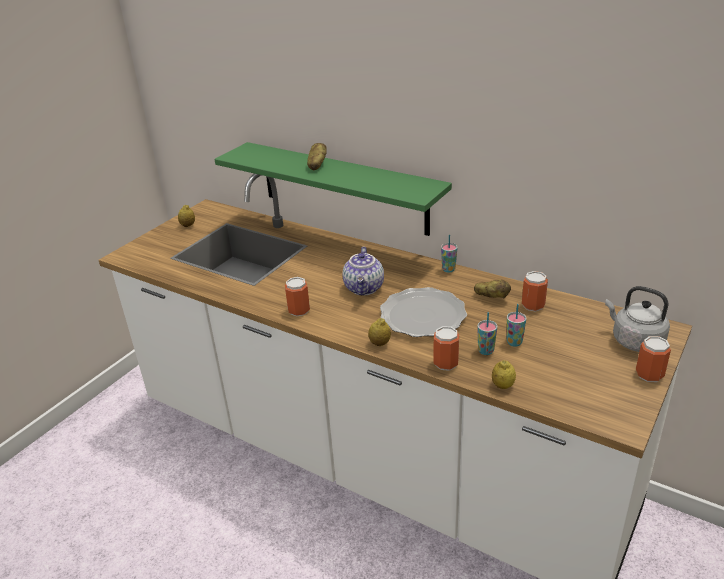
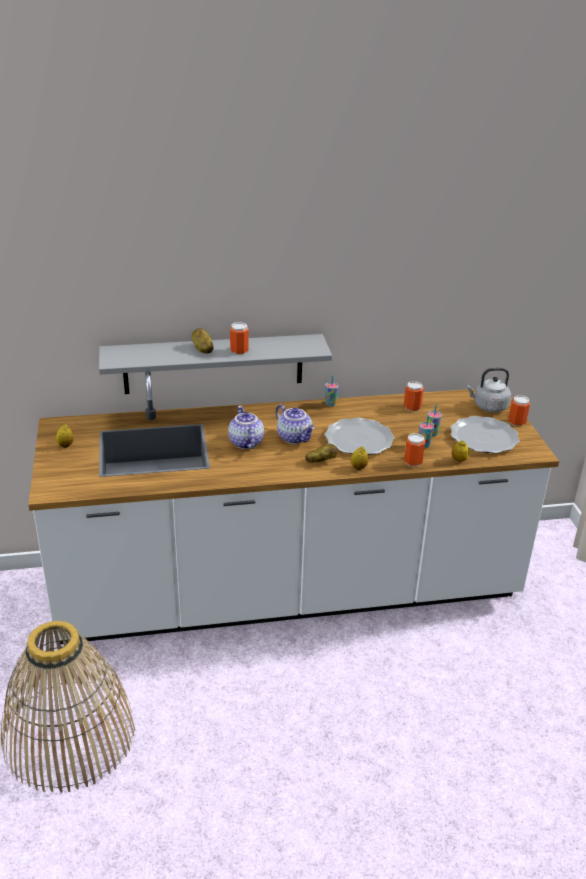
camera: 45 degrees left, 0 degrees up
(90, 477) = (69, 736): none -> basket
(299, 310) = (273, 470): can -> can (239, 351)
(315, 275) = (245, 442): none -> teapot
(343, 188) = (213, 364): green shelf -> grey shelf
(492, 297) = (382, 411): potato -> potato (321, 461)
(574, 374) = (484, 438): none -> plate

